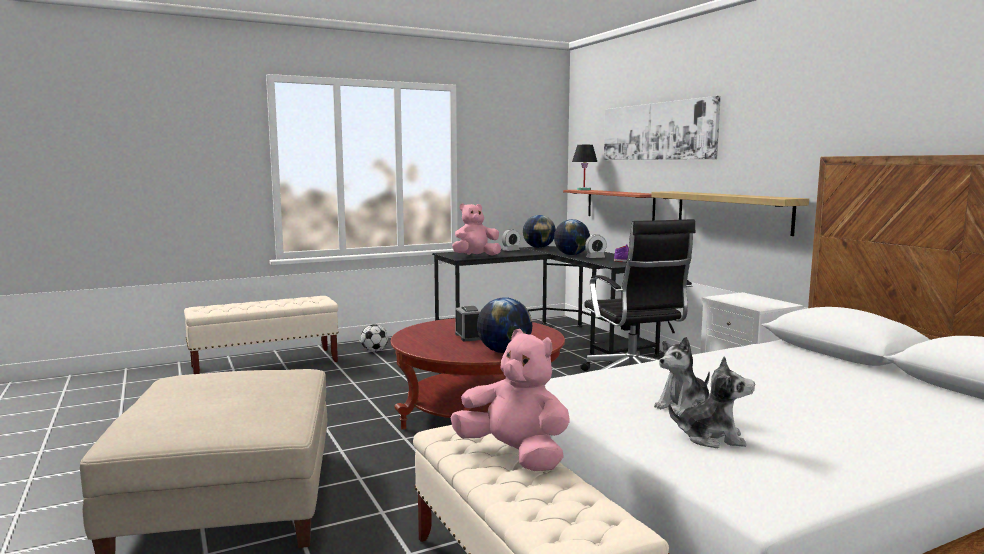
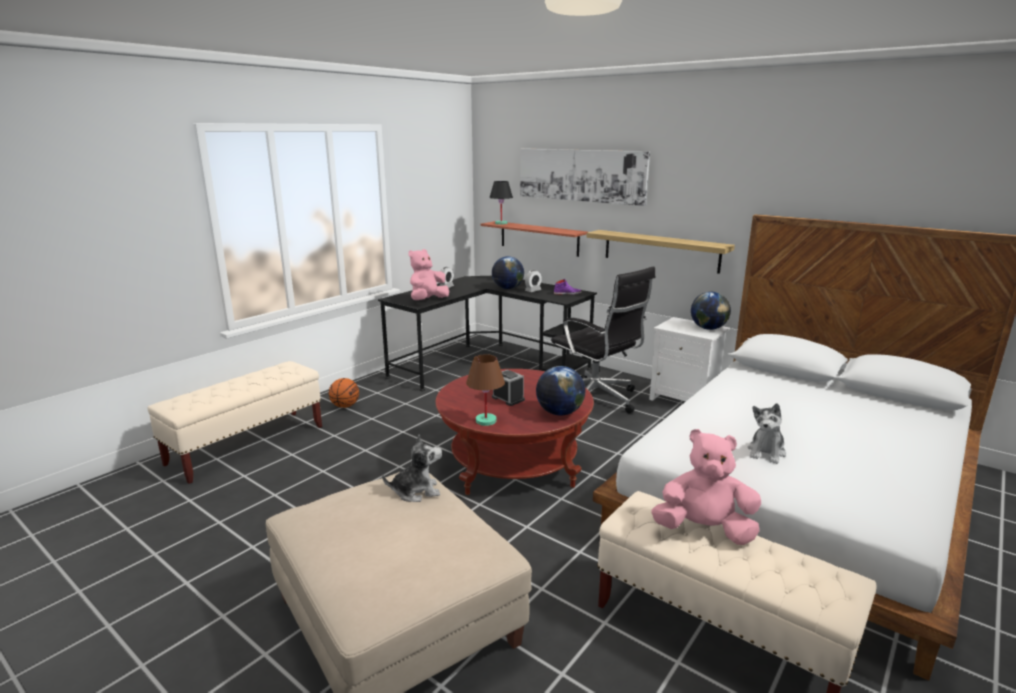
camera: 25 degrees left, 10 degrees up
(374, 351) = (345, 406): football -> basketball
(422, 347) = (486, 420): none -> brown table lamp
(539, 247) = (464, 280): globe -> globe (708, 328)
(711, 438) = (817, 480): plush toy -> plush toy (416, 491)

